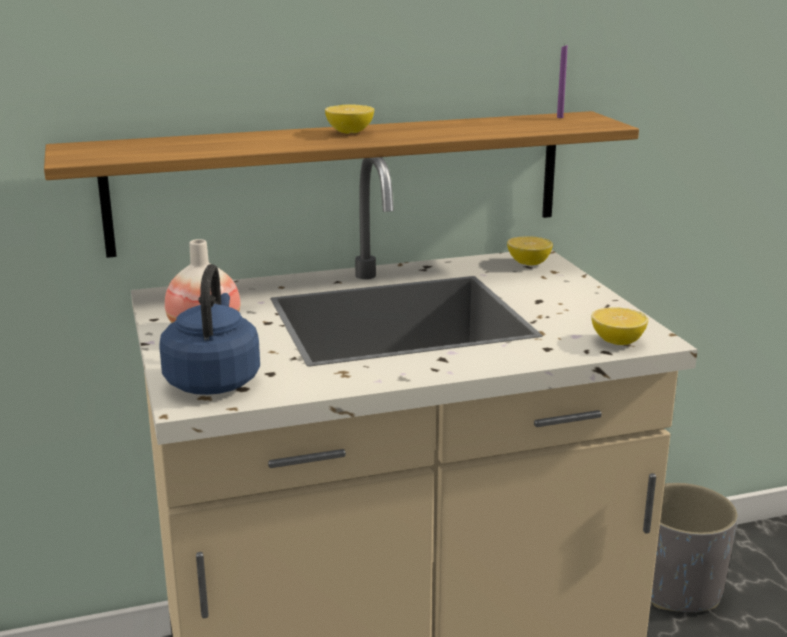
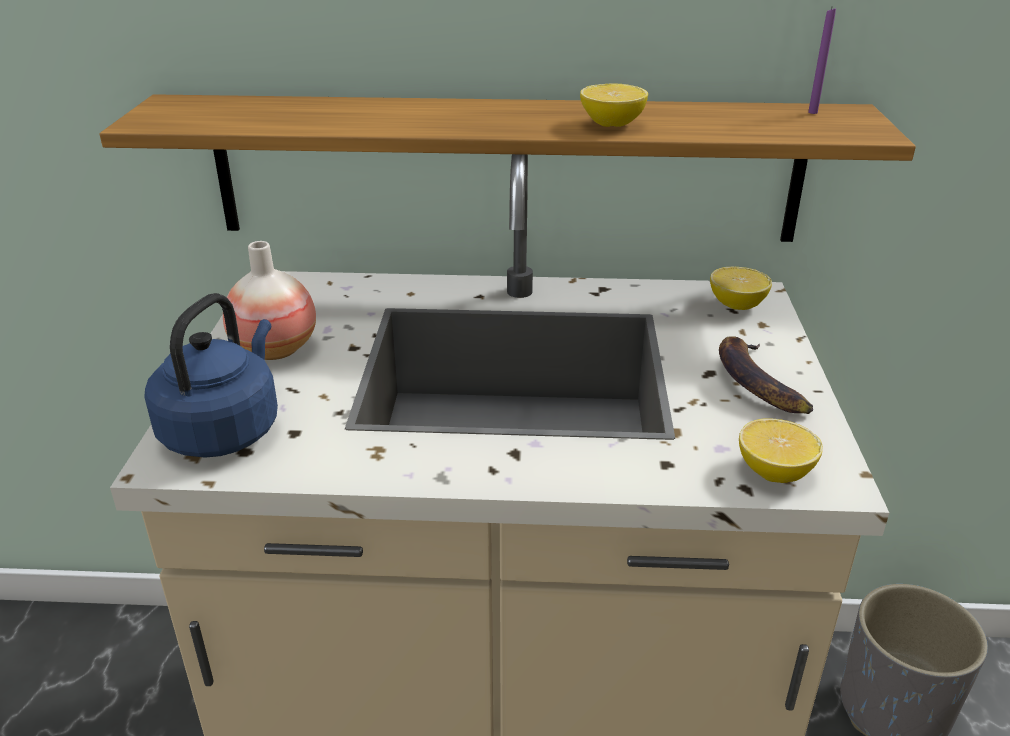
camera: 20 degrees right, 10 degrees up
(350, 132) = (504, 112): lemon -> lemon (612, 124)
(573, 301) = (756, 383): none -> banana

